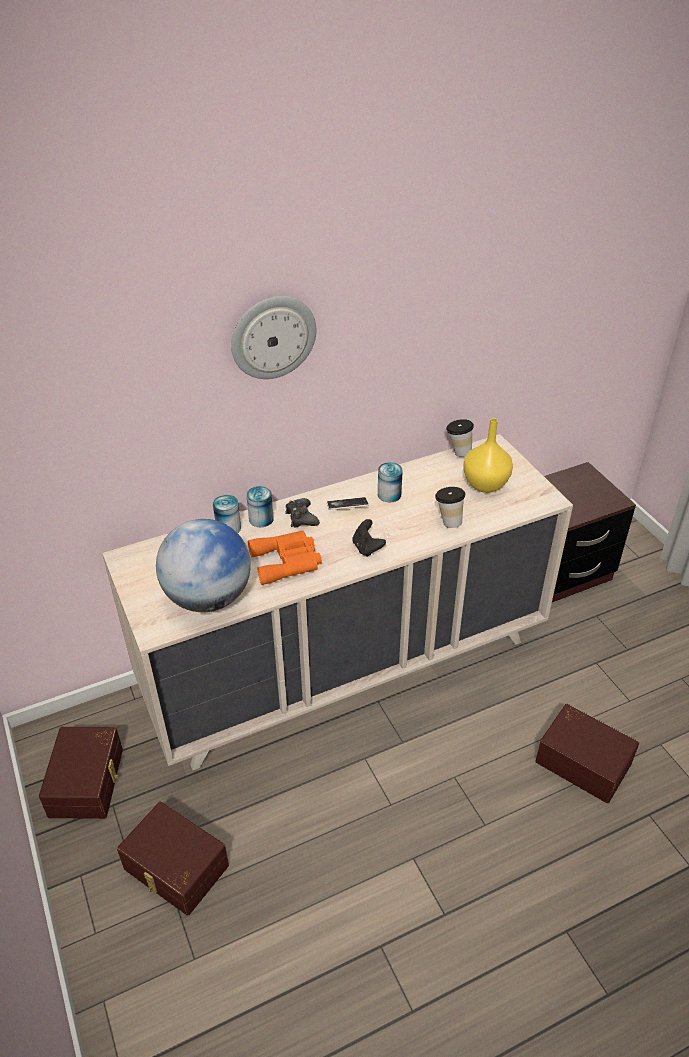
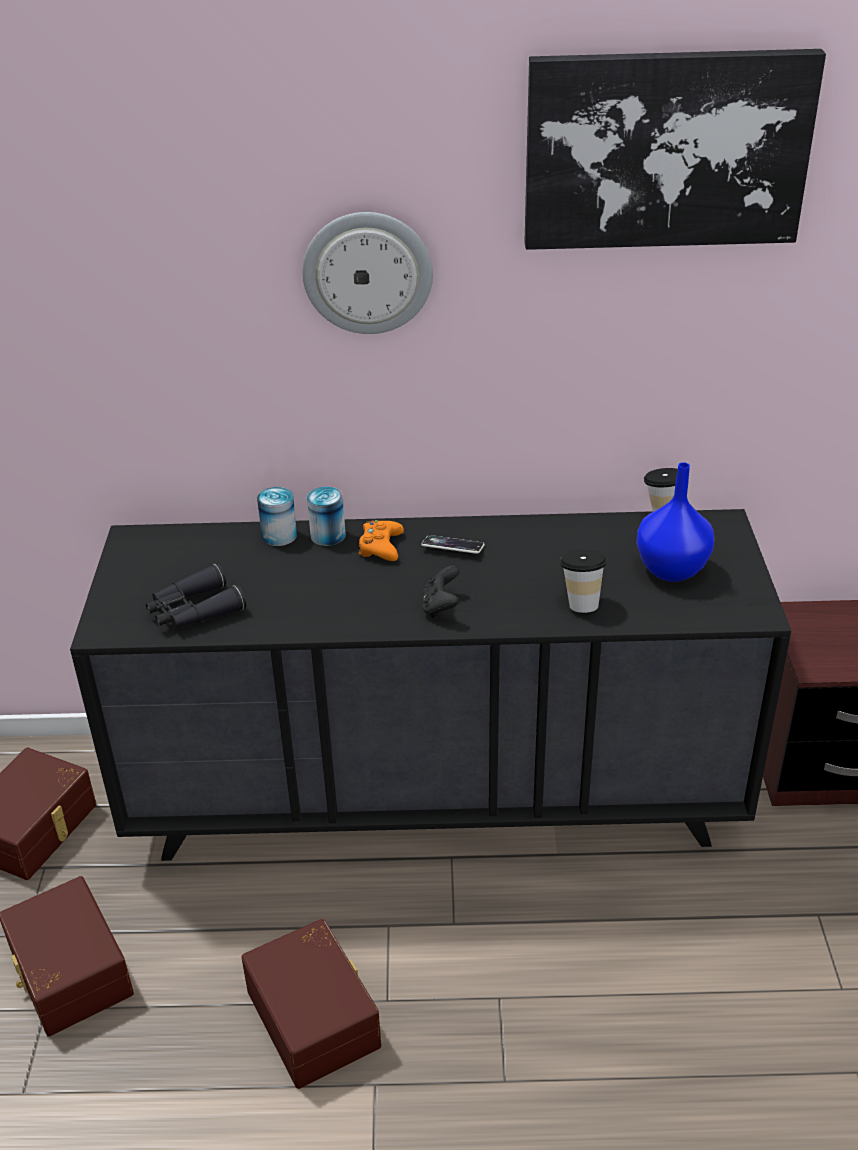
camera: 25 degrees right, 5 degrees down
(208, 597) = (194, 610): globe -> black binoculars
(287, 561) = (323, 595): orange binoculars -> none
(301, 517) = (381, 547): black game controller -> orange game controller
(346, 665) = (436, 796): beige dresser -> black dresser
(389, 494) = (521, 548): can -> none
(454, 222) = (666, 150): none -> picture
(486, 485) = (672, 570): yellow vase -> blue vase
(584, 761) = (712, 1049): brown storage box -> brown storage box (316, 1016)

